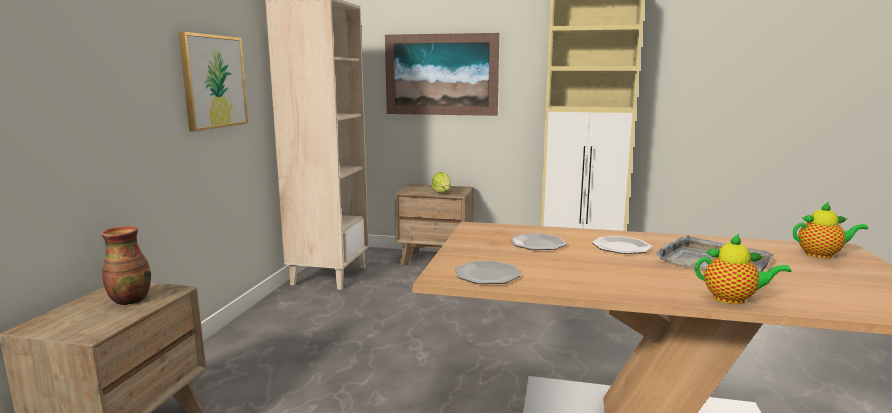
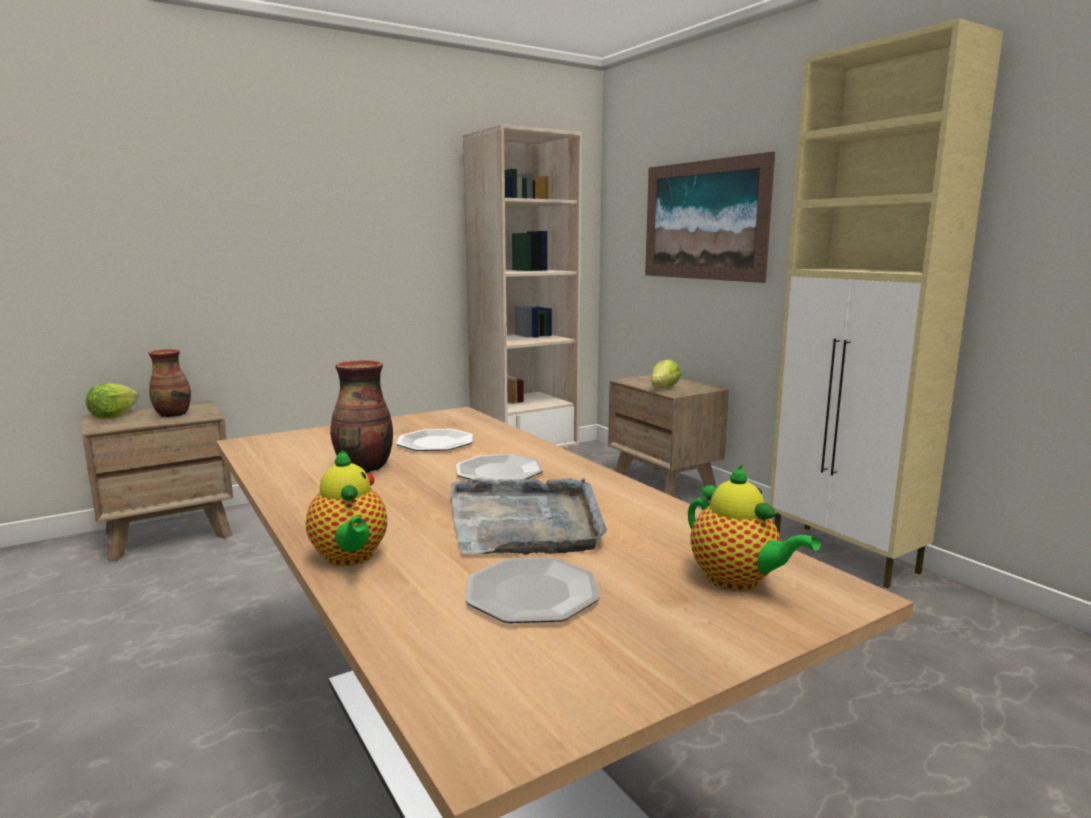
camera: 45 degrees right, 0 degrees up
(54, 321) = (113, 415): none -> lettuce
(214, 81) = (369, 227): picture -> none
(487, 275) = (281, 452): plate -> plate (532, 593)
(565, 266) = (364, 468): none -> vase

